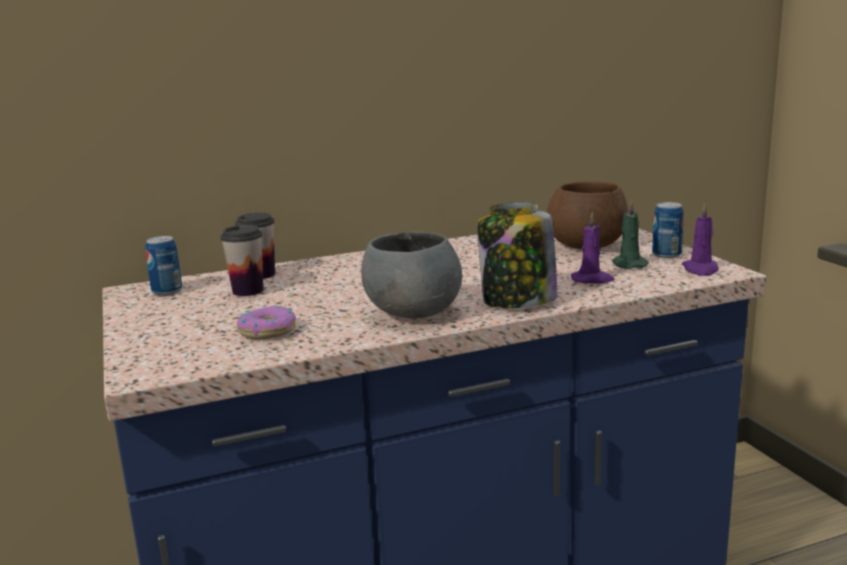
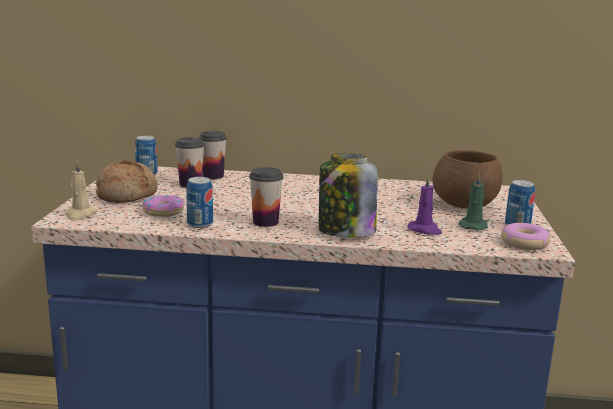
camera: 25 degrees right, 0 degrees up
(157, 363) = (80, 215): none -> beige candle
(182, 323) = (126, 195): none -> bread
(339, 334) = (200, 224): none -> can
(413, 312) = (265, 222): grey bowl -> cup
(701, 270) = (524, 243): purple candle -> donut

